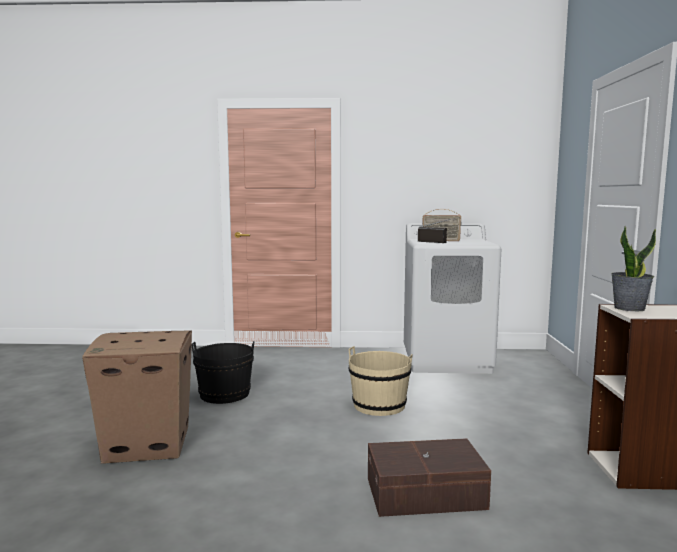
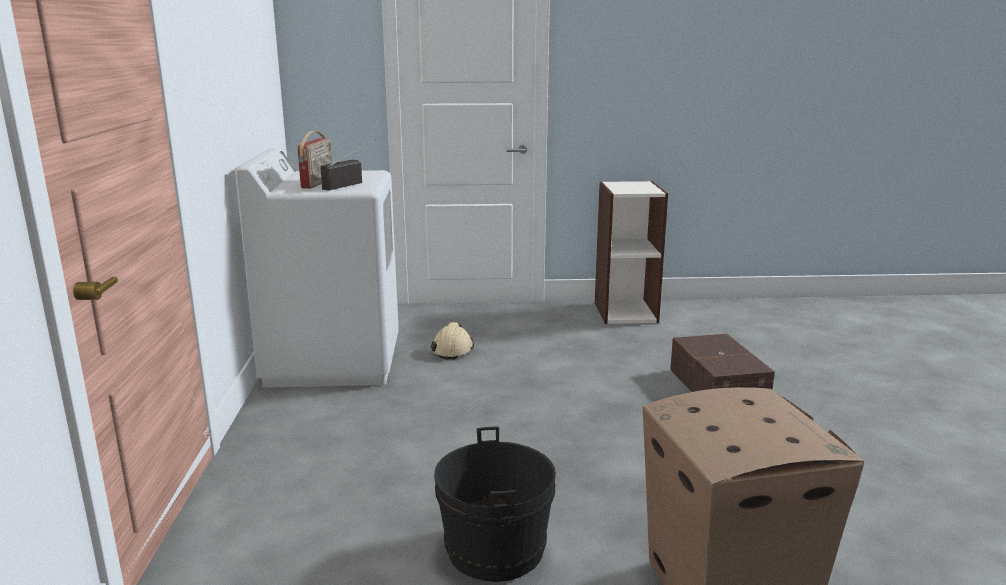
camera: 95 degrees left, 10 degrees up
(379, 405) = (518, 407): beige bucket -> none
(480, 389) = (452, 349): none -> beige hard hat
(629, 308) = (626, 190): potted plant -> none

